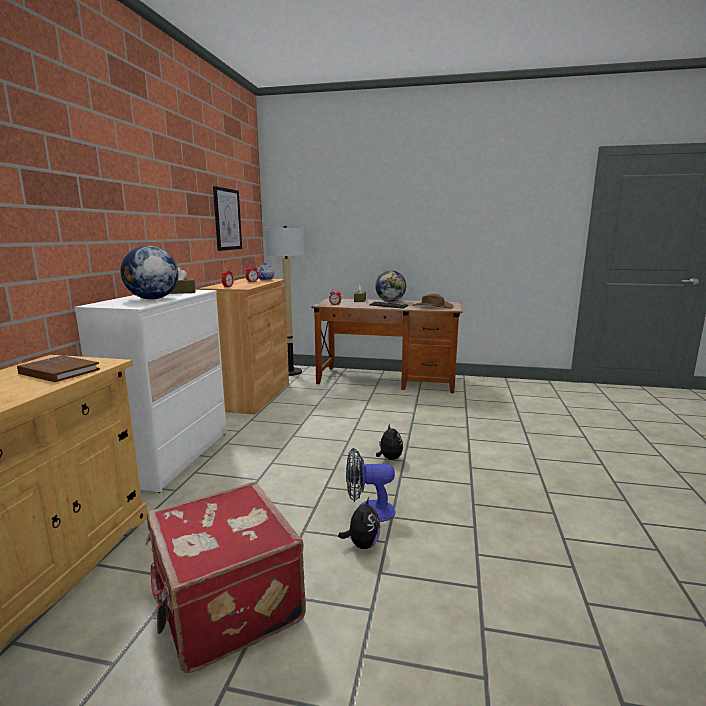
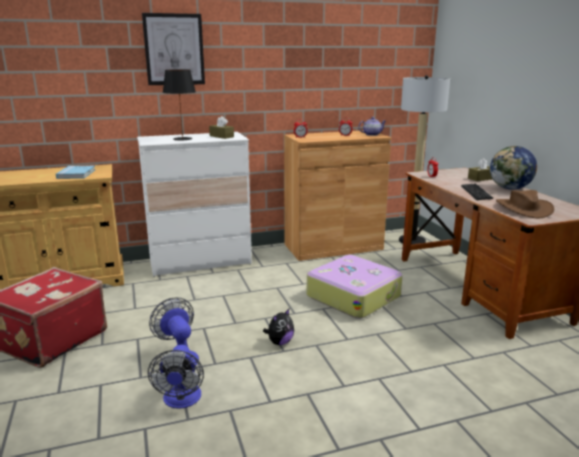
camera: 60 degrees right, 5 degrees up
(59, 371) = (76, 174): brown book -> blue book
(152, 299) = (182, 139): globe -> black table lamp
(227, 219) = (351, 69): picture -> picture (174, 49)
(349, 414) = (353, 296): none -> suitcase
(362, 544) = (132, 367): plush toy -> none
(444, 525) = (181, 400): none -> fan

